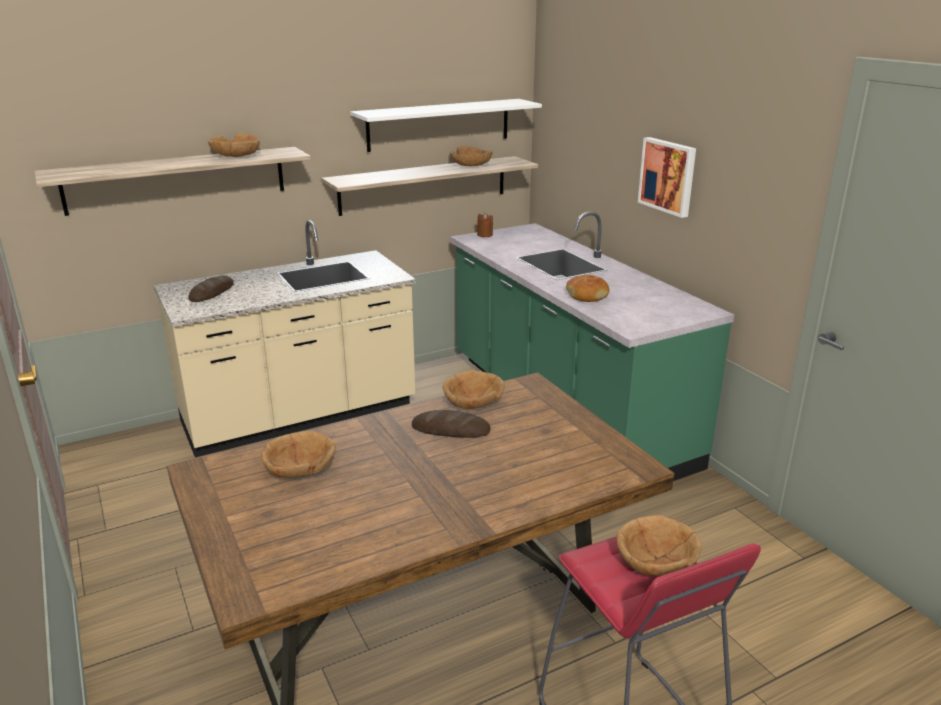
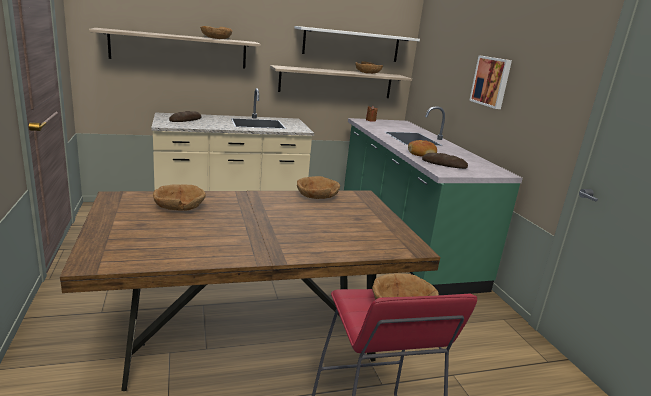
camera: 10 degrees right, 5 degrees down
(451, 430) = (292, 207): bread -> bread (444, 164)

